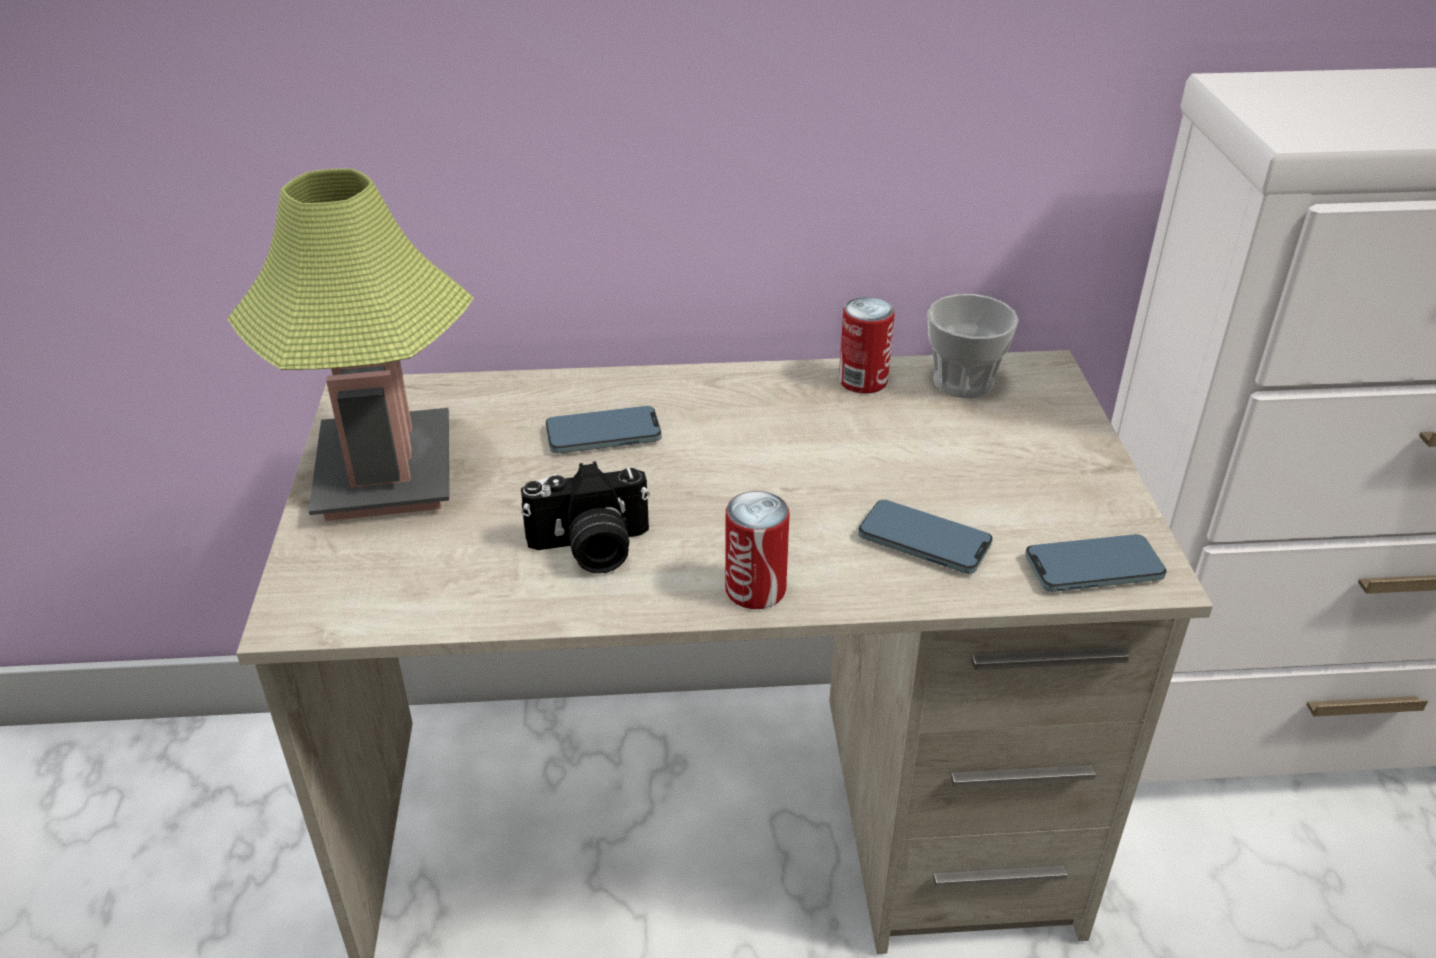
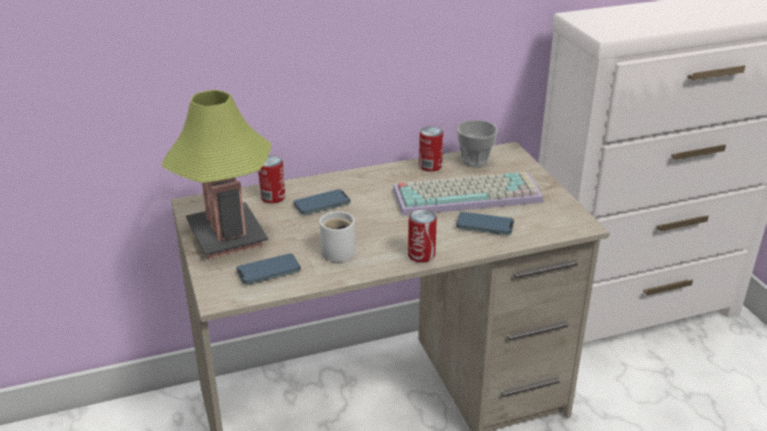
camera: 15 degrees left, 5 degrees down
(516, 403) = (273, 197): none -> can
(591, 549) = (341, 251): camera -> white mug
(917, 458) = (468, 194): none -> keyboard
(1093, 568) = (558, 225): phone -> phone (269, 272)

